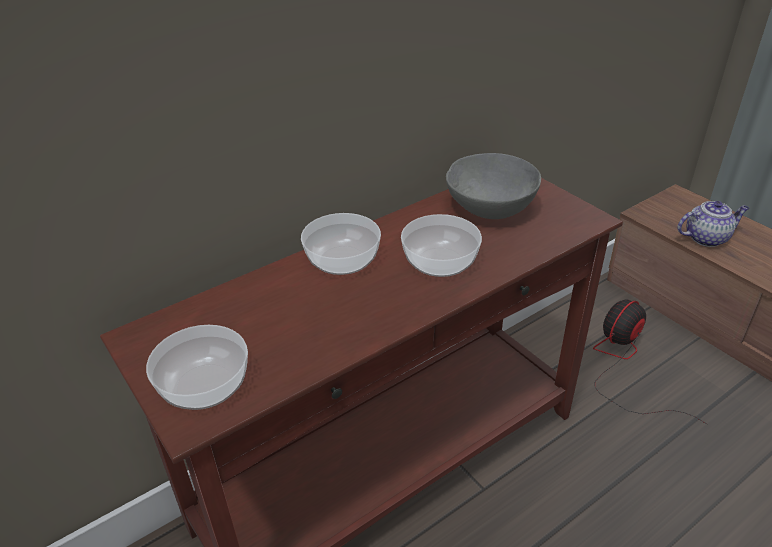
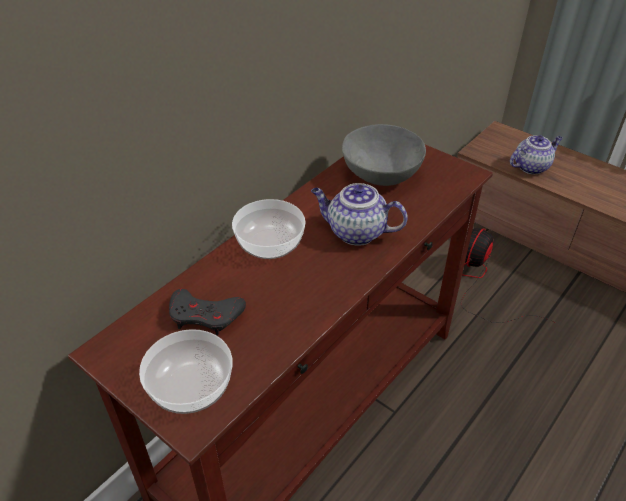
camera: 15 degrees left, 5 degrees up
(247, 319) = (205, 315): none -> grey game controller
(439, 261) = (355, 232): bowl -> teapot

